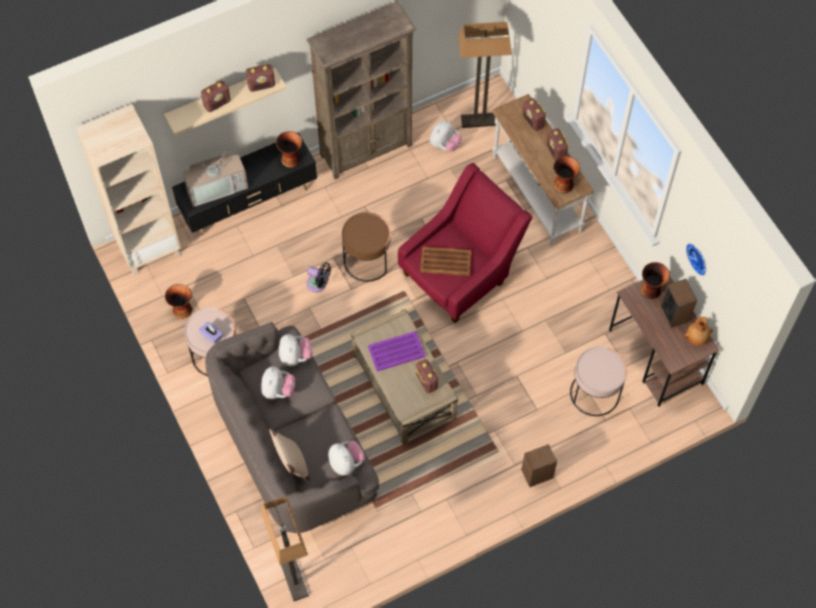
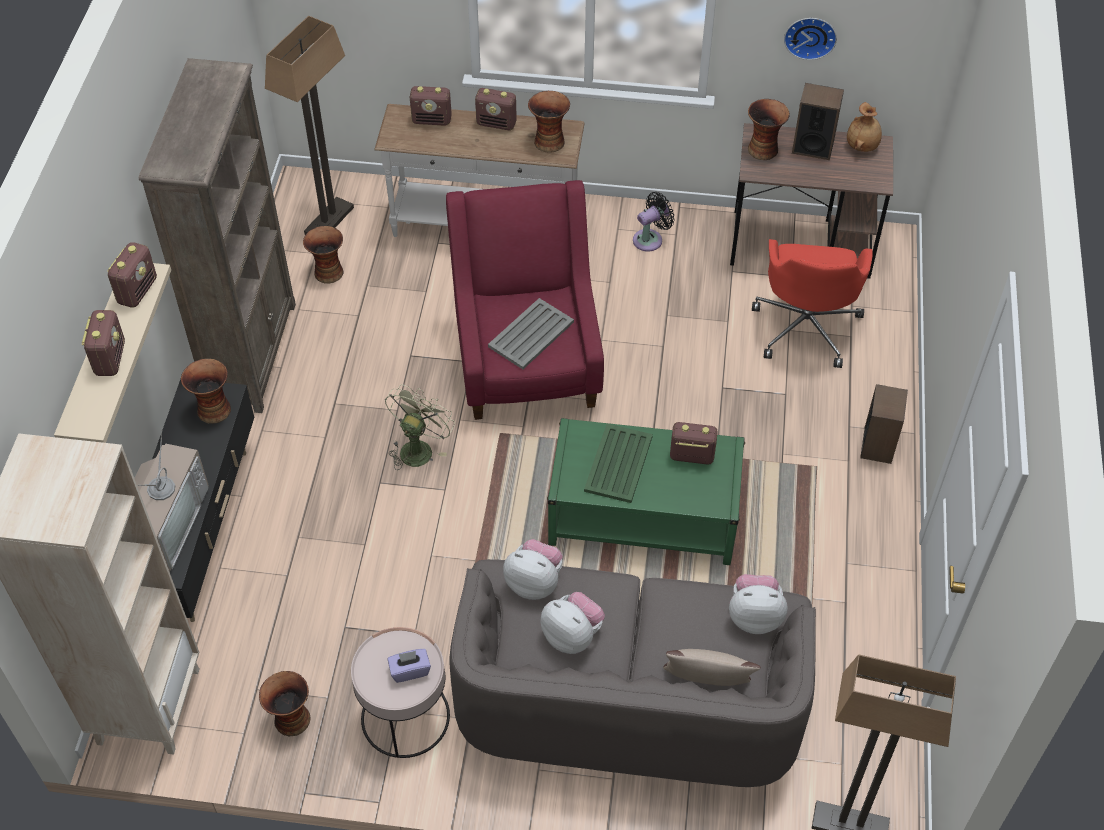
camera: 55 degrees left, 10 degrees down
(318, 284) = (404, 523): black fan -> black fan (650, 239)
(367, 260) = (418, 447): brown side table -> green fan
(397, 351) = (619, 463): purple tray -> green tray
(404, 387) = (643, 515): beige coffee table -> green coffee table
(444, 145) = (328, 272): plush toy -> vase
(446, 262) = (532, 334): brown tray -> grey tray
(594, 393) = (806, 326): pink side table -> red office chair

